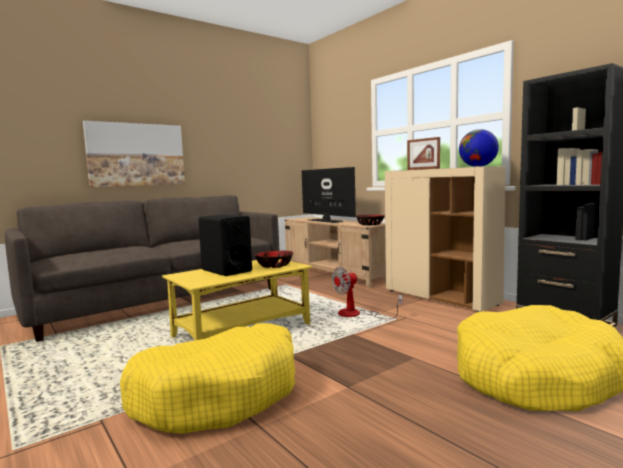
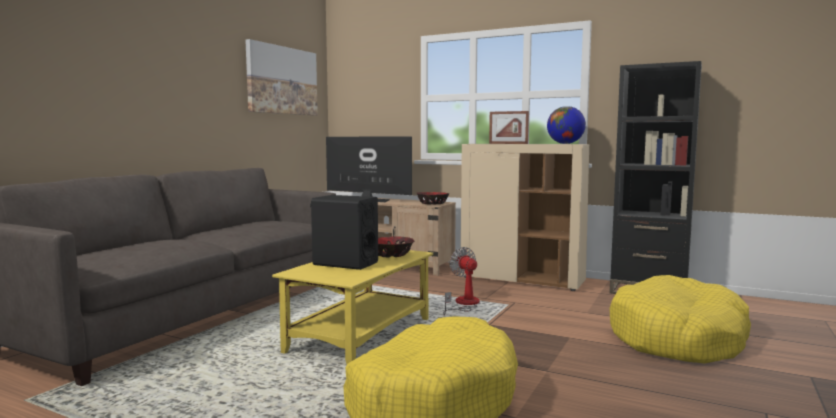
camera: 25 degrees left, 0 degrees up
(136, 155) = (136, 109): picture -> picture (282, 80)
(357, 314) = (464, 304): fan -> fan turned 120 degrees clockwise

